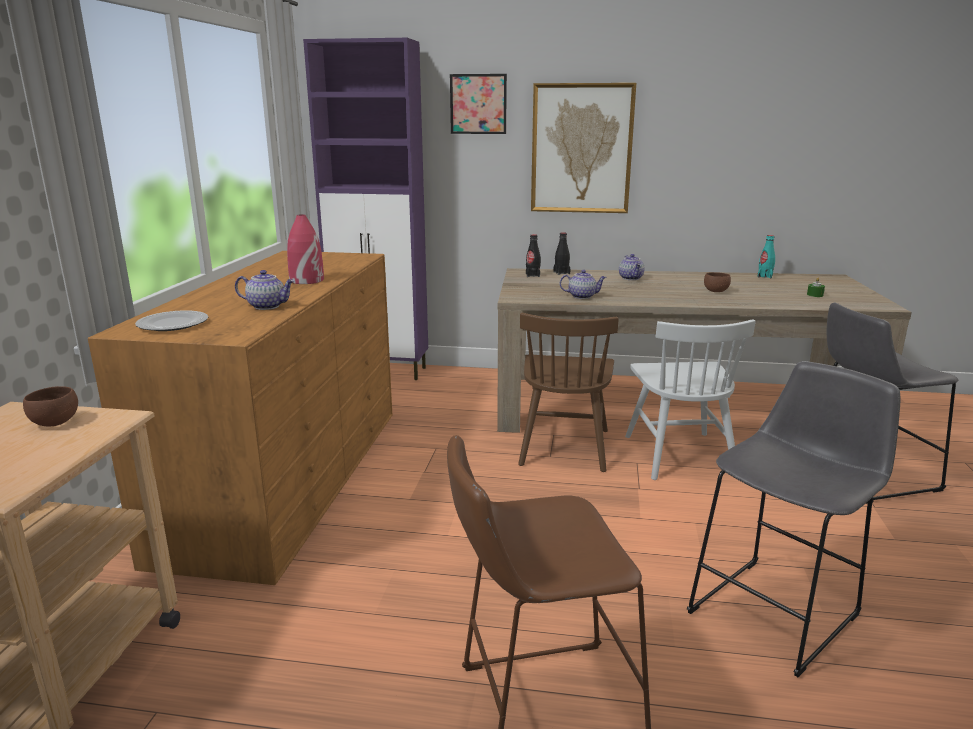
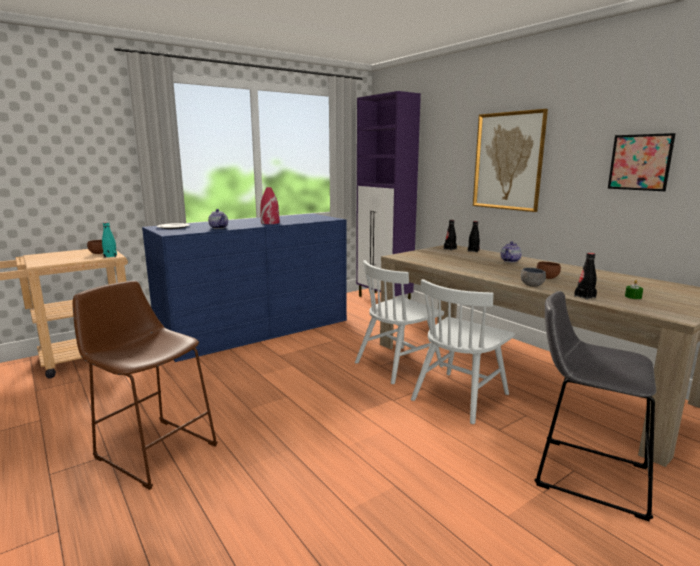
camera: 45 degrees right, 5 degrees down
(289, 477) = (256, 329): brown dresser -> blue dresser
(478, 104) = (450, 131): picture -> picture (640, 162)
(564, 447) = (398, 364): brown chair -> white chair
(582, 296) = (439, 262): teapot -> none
(733, 303) = (533, 285): none -> grey bowl
(765, 276) = (635, 279): turquoise bottle -> turquoise bottle (110, 256)
(779, 610) = (328, 491): grey stool -> none
(794, 304) = (585, 296): none -> black bottle

